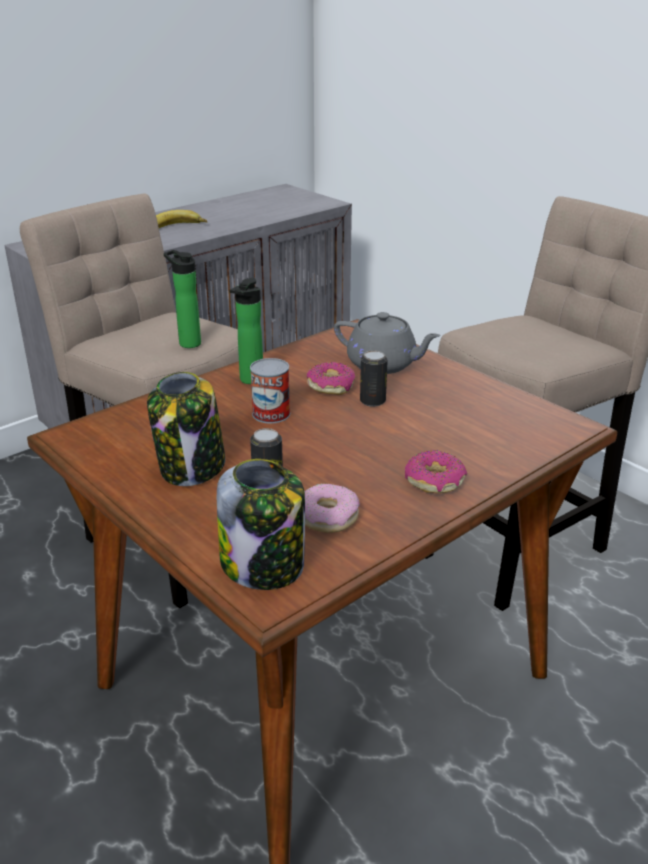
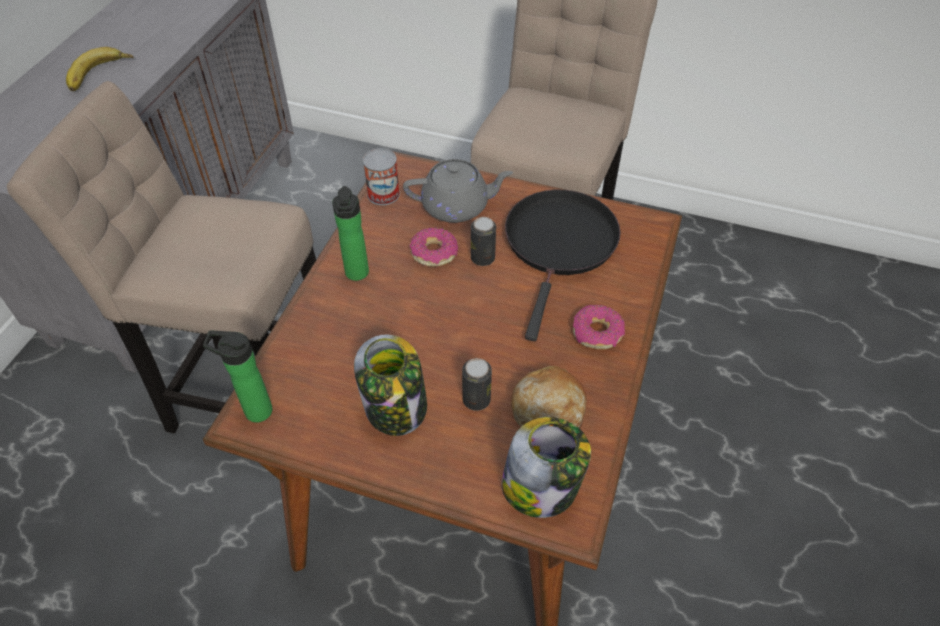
camera: 30 degrees left, 20 degrees up
(187, 343) = (250, 243): bottle -> bottle (254, 410)
(271, 414) = (410, 310): can -> can (383, 194)
(328, 517) = (548, 411): donut -> bread
(458, 413) = (560, 245): none -> black frying pan

